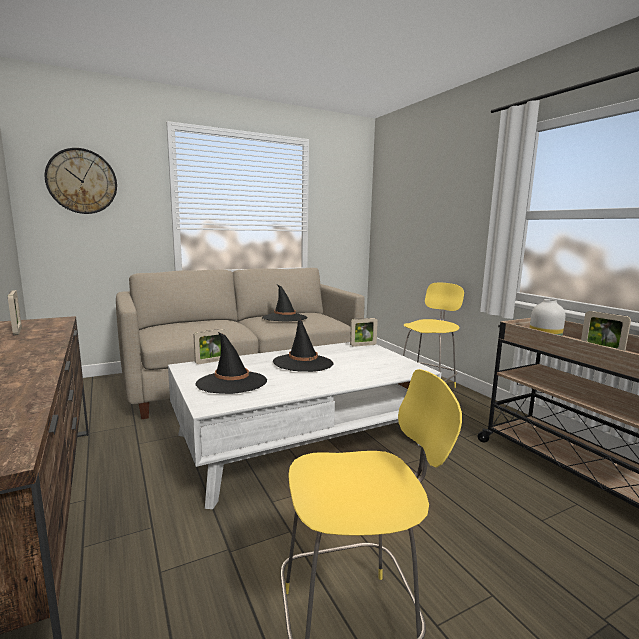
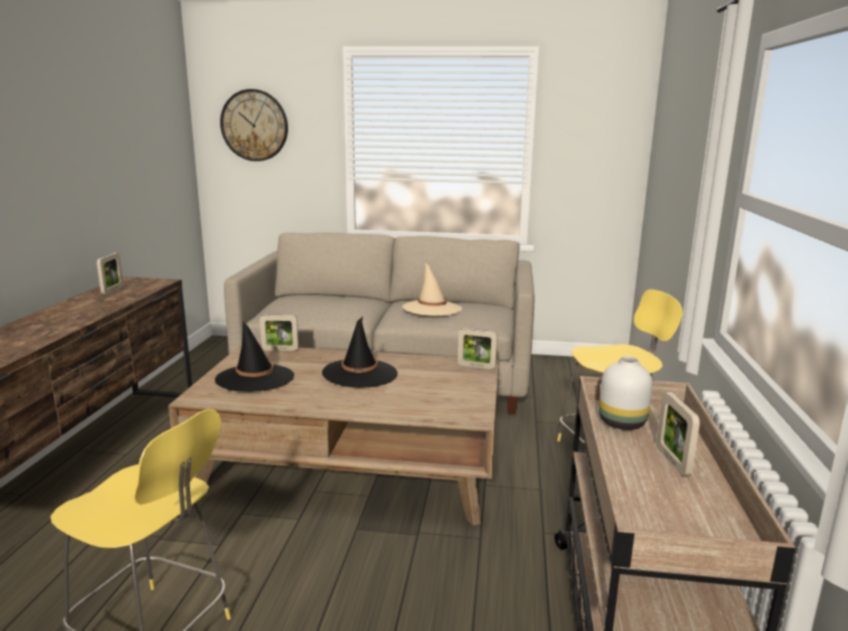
camera: 35 degrees right, 5 degrees up
(284, 318) = (432, 308): black hat -> beige hat
(303, 440) = (351, 465): white coffee table -> brown coffee table

